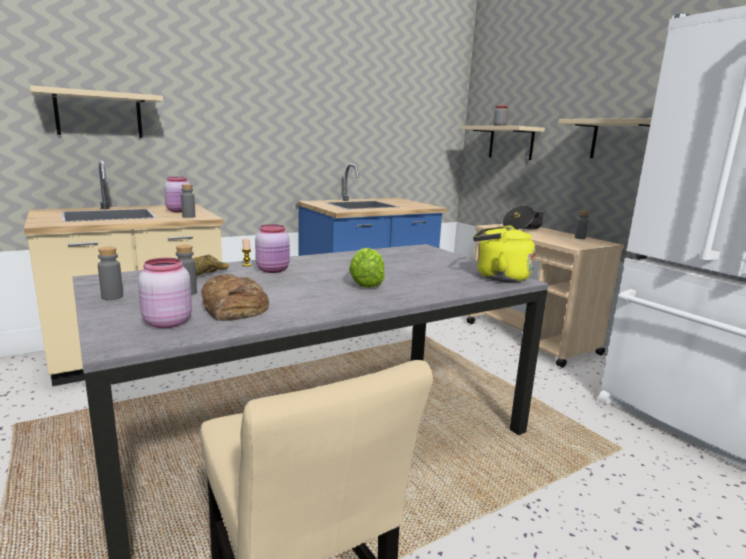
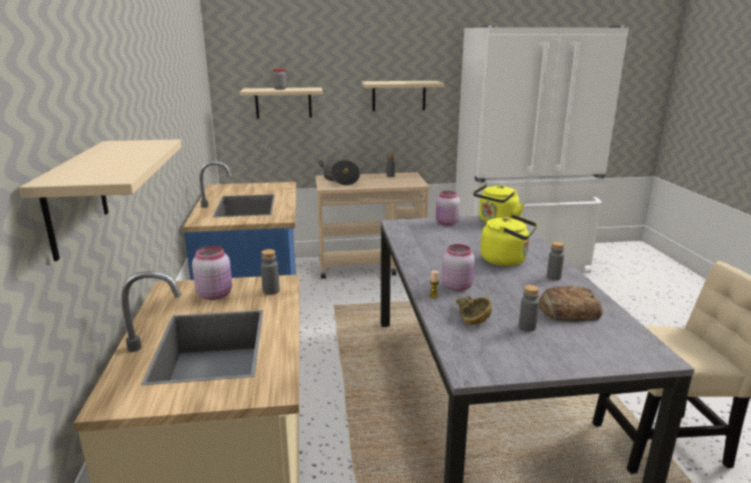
camera: 65 degrees left, 5 degrees up
(112, 297) = (538, 361): grey bottle -> grey bottle (553, 277)
(166, 322) = (607, 338): pink jar -> pink jar (446, 223)
(366, 283) = (506, 260): lettuce -> yellow kettle

